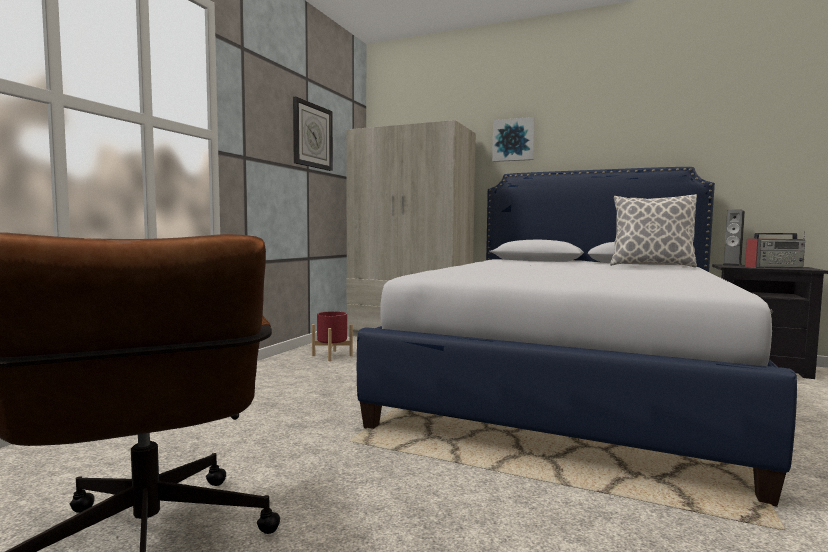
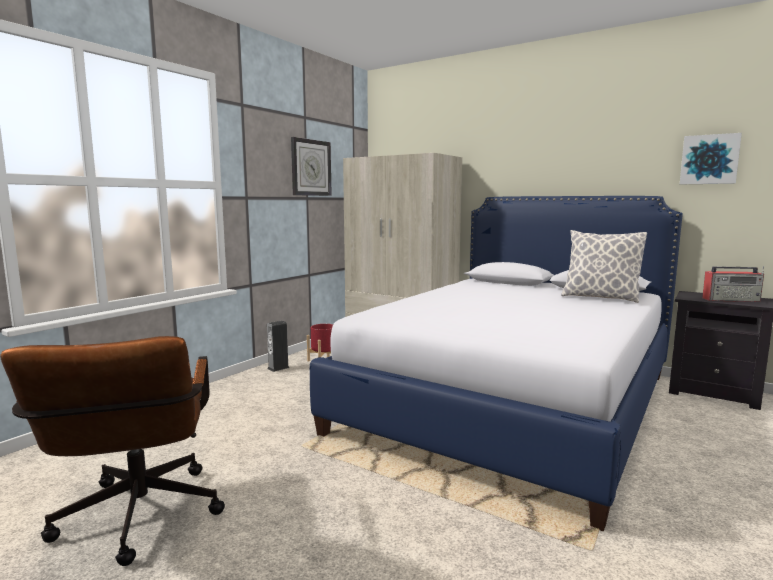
camera: 10 degrees right, 5 degrees up
(513, 140) = (496, 164): picture -> picture (709, 159)
(732, 265) = (694, 294): speaker -> speaker (278, 368)

